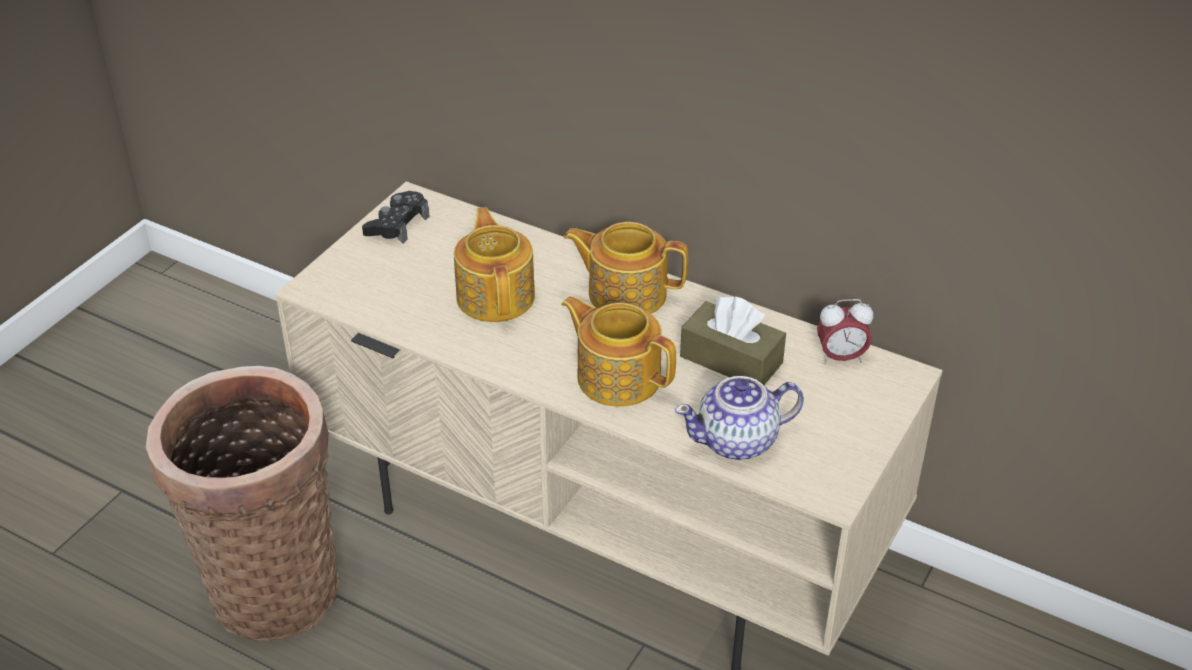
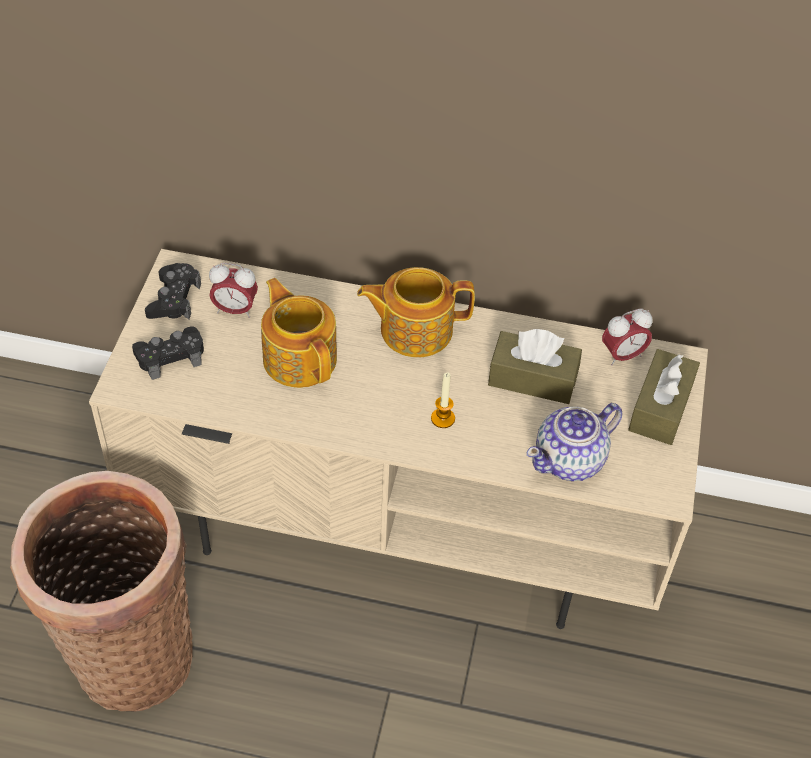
camera: 20 degrees left, 10 degrees up
(370, 271) = (170, 356): none -> black game controller
(452, 244) = (235, 310): none -> alarm clock
(617, 376) = (443, 418): teapot -> candle
(862, 413) = (660, 407): none -> brown tissue box

